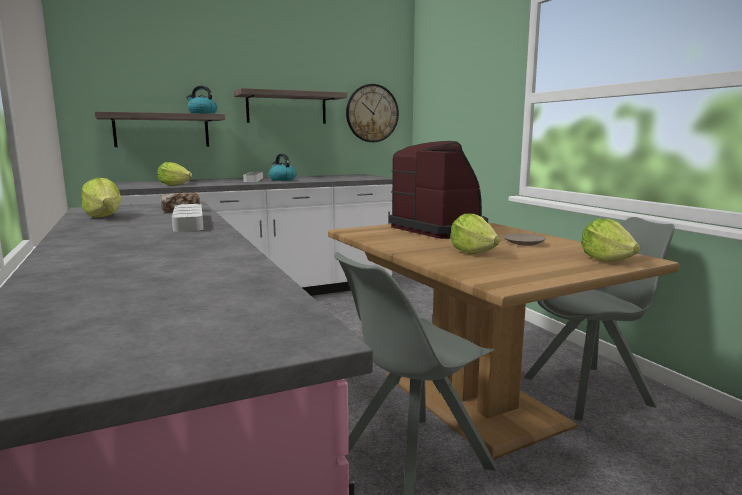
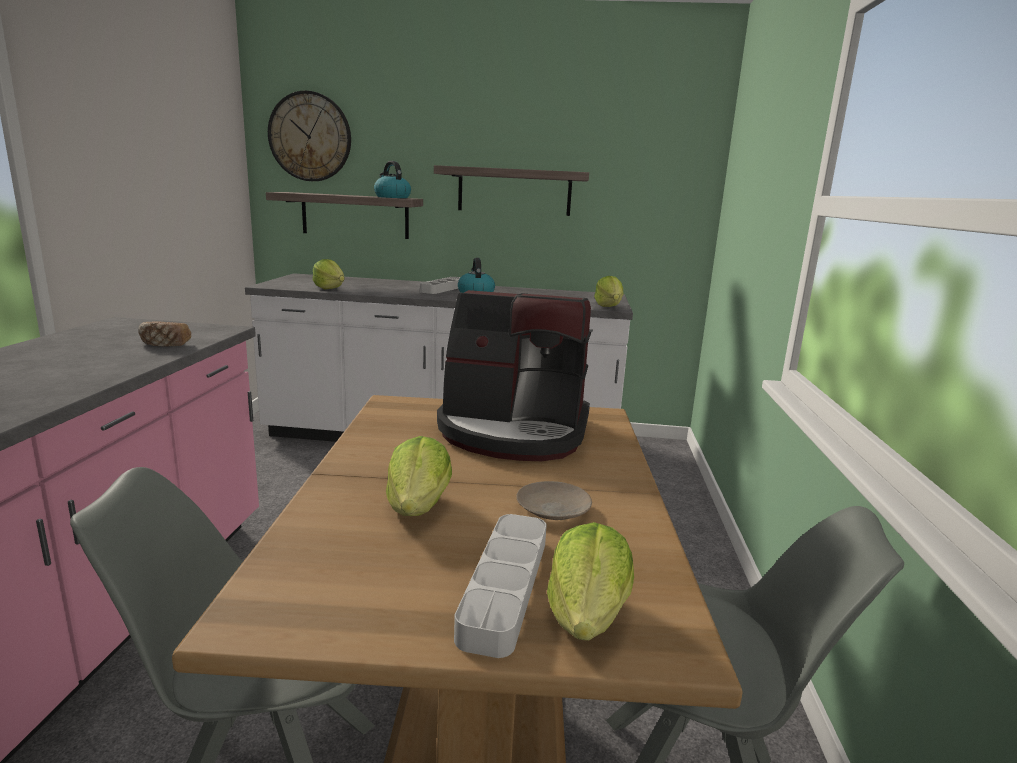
camera: 30 degrees right, 5 degrees up
(104, 216) = (77, 341): lettuce -> lettuce (608, 306)
(188, 222) = (91, 372): grey tray -> grey tray (505, 586)
(372, 113) = (647, 203): wall clock -> wall clock (310, 137)
(440, 229) = (514, 431): coffee machine -> coffee machine turned 105 degrees clockwise

